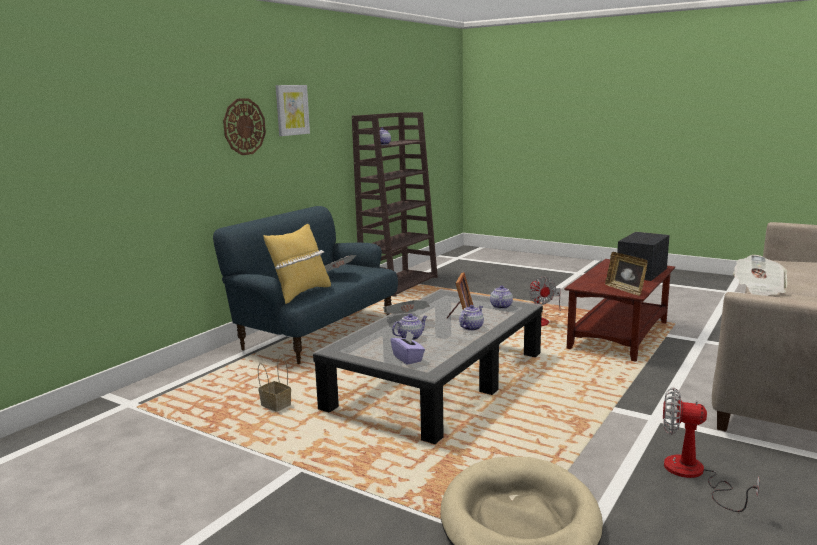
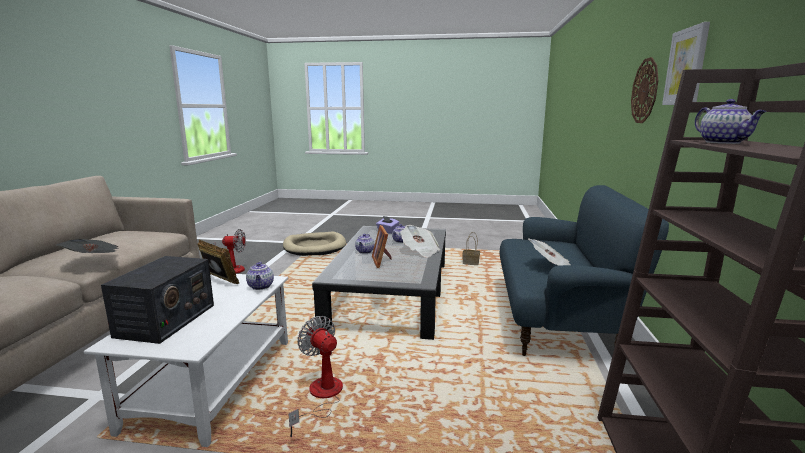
camera: 155 degrees right, 0 degrees up
(300, 293) = (529, 245): yellow pillow -> none
(501, 306) = (352, 273): teapot -> teapot (261, 287)
(619, 336) = (214, 381): brown coffee table -> white coffee table

